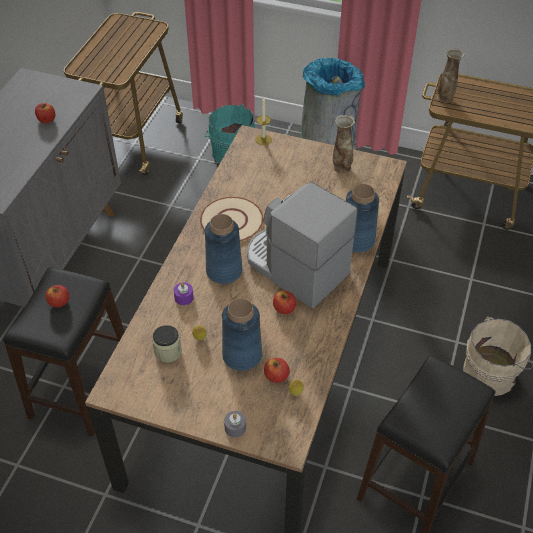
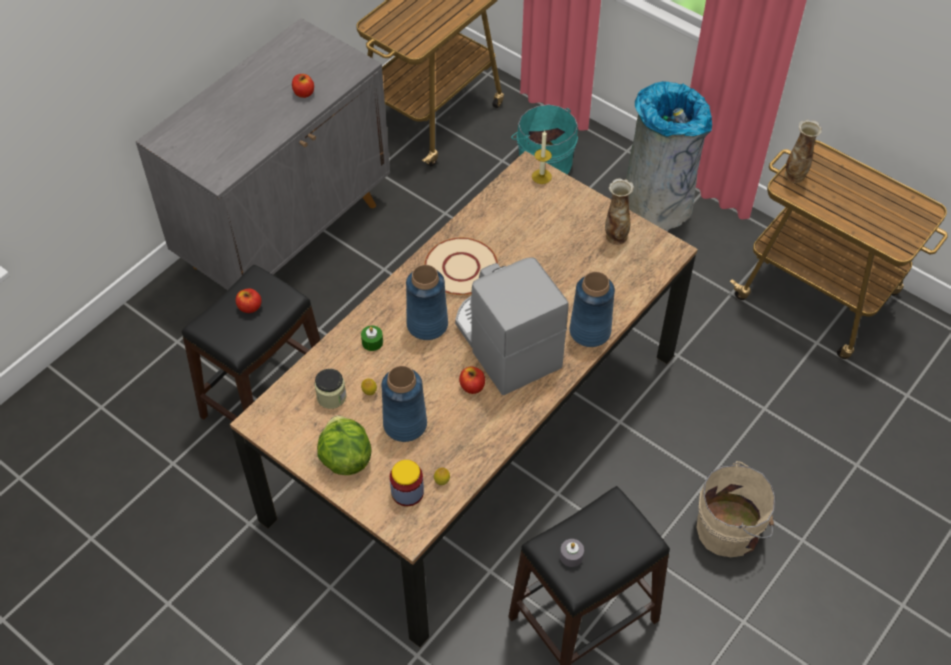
camera: 20 degrees right, 5 degrees up
(184, 297) = (372, 342): purple candle -> green candle
(203, 399) = (345, 458): none -> lettuce
(235, 427) = (365, 497): grey candle -> grey candle (571, 556)
(270, 411) = (407, 492): none -> jar
(276, 376) = (430, 457): apple -> none

